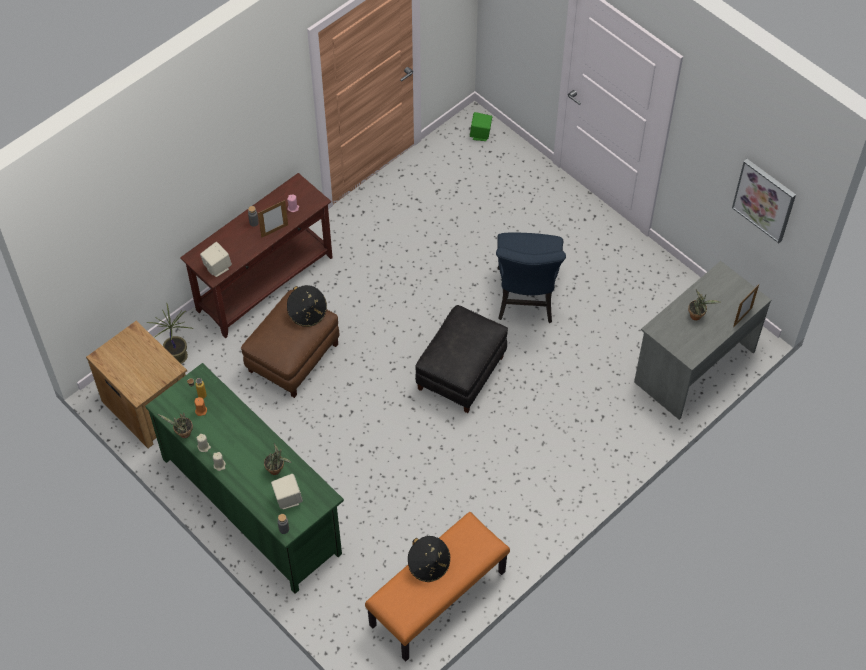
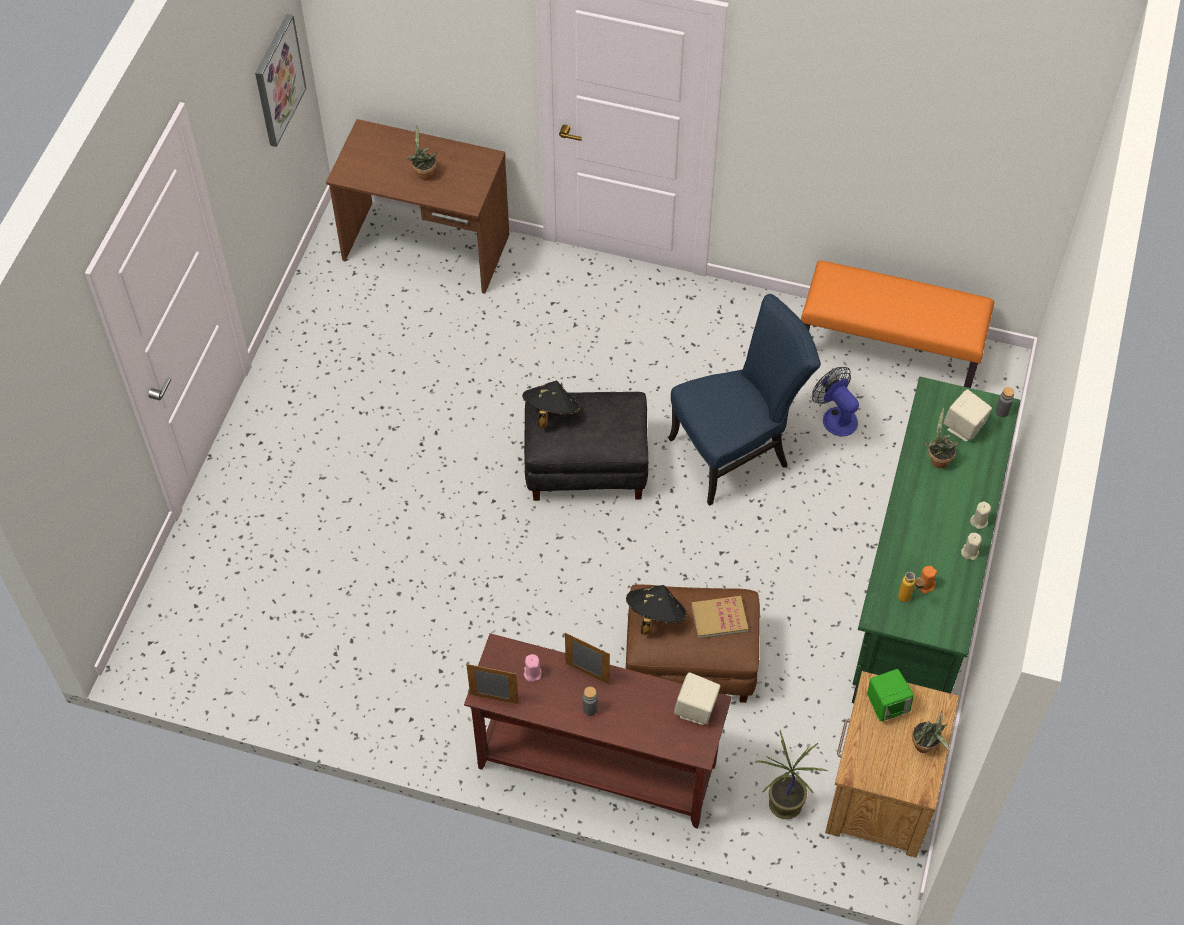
camera: 120 degrees left, 0 degrees up
(182, 434) = (971, 586): potted plant -> potted plant (926, 746)
(283, 342) = (719, 618): none -> book
(406, 532) = (835, 416): none -> fan
(429, 564) = (898, 312): black hat -> black hat (550, 412)
(480, 135) = (169, 632): green speaker -> green speaker (886, 705)
(526, 299) = (430, 449): blue chair -> blue chair (736, 452)
(693, 366) = (426, 249): grey desk -> brown desk
(742, 317) = (399, 134): picture frame -> picture frame (494, 699)

